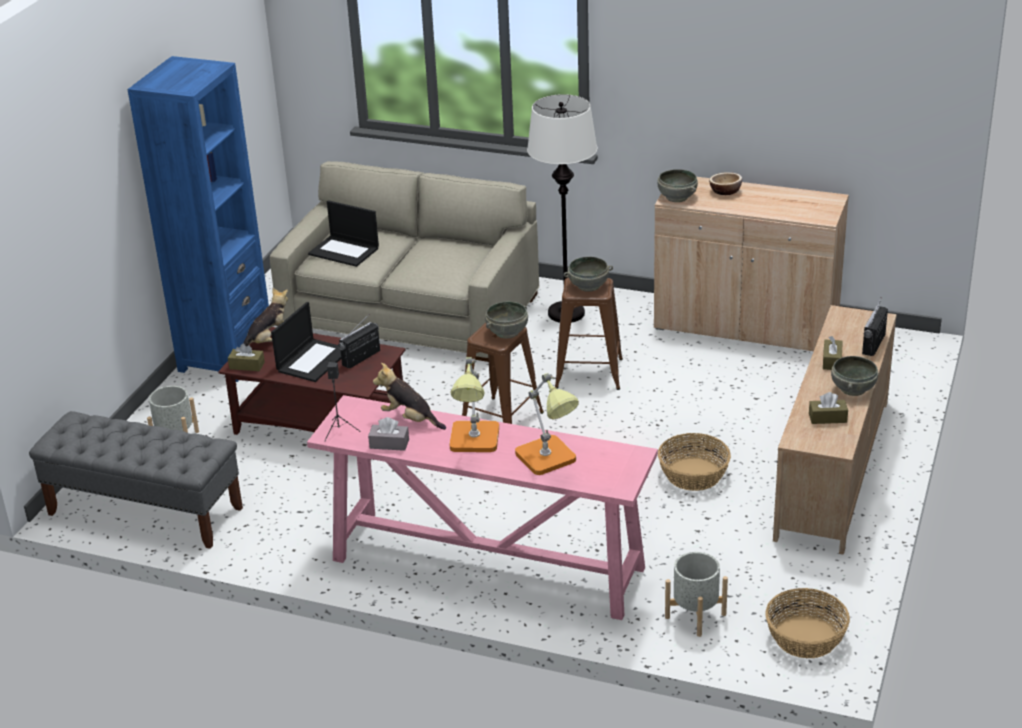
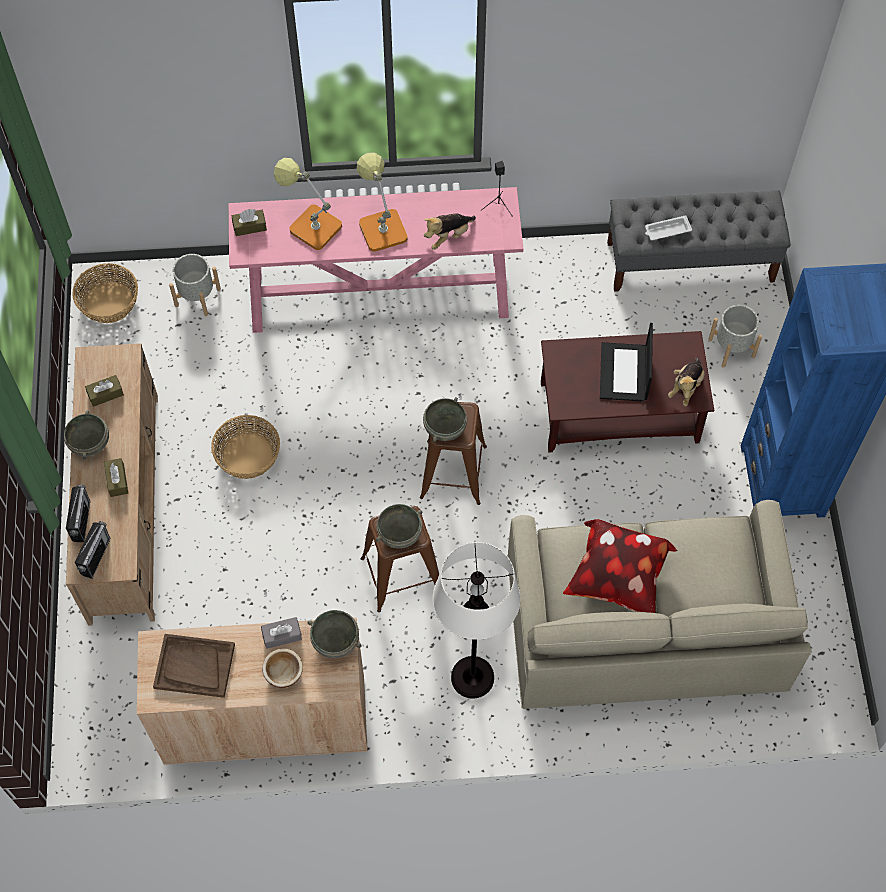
camera: 155 degrees right, 30 degrees up
(173, 441) = (667, 230): none -> white tray
(247, 365) = (680, 346): brown tissue box -> brown tissue box (249, 226)
(345, 251) = (714, 558): laptop -> none
(361, 358) = (581, 391): radio -> radio (96, 556)
(389, 444) = (448, 204): grey tissue box -> grey tissue box (282, 635)
(410, 419) = (448, 236): plush toy -> plush toy turned 135 degrees clockwise
(428, 255) = (618, 581): none -> pillow
(795, 205) = (194, 666): none -> brown tray

